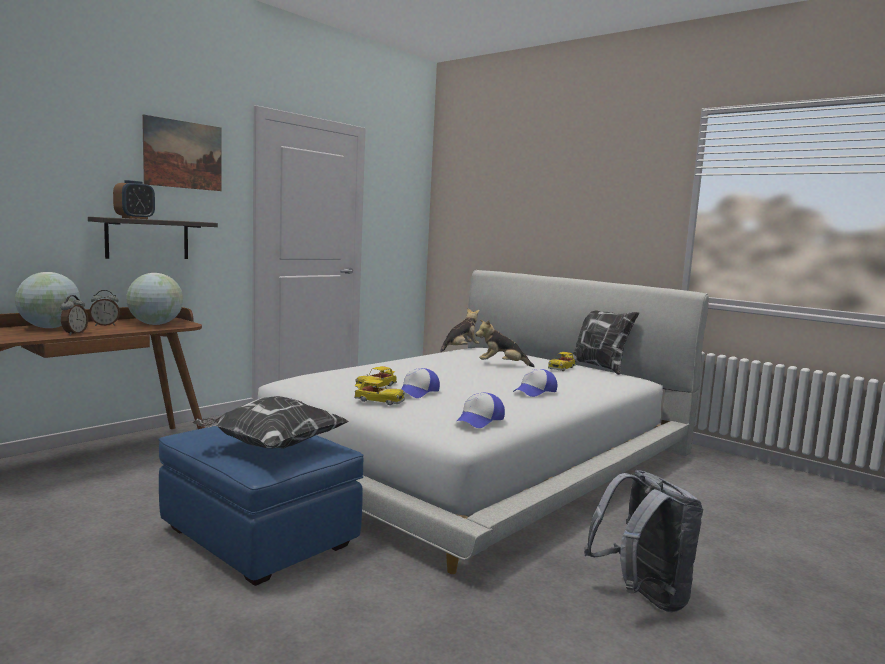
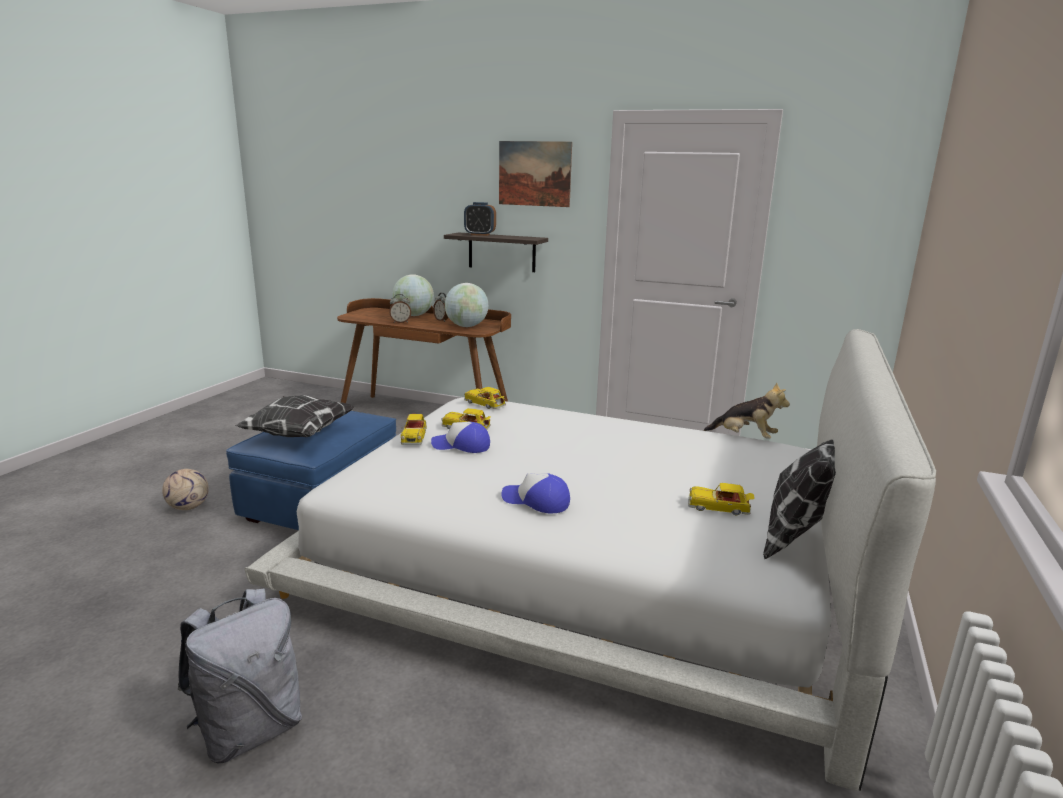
camera: 70 degrees right, 10 degrees up
(153, 632) = (189, 507): none -> football
(322, 375) = (485, 404): none -> toy car
(479, 420) = (378, 486): cap -> none
(502, 365) = (665, 468): plush toy -> none

